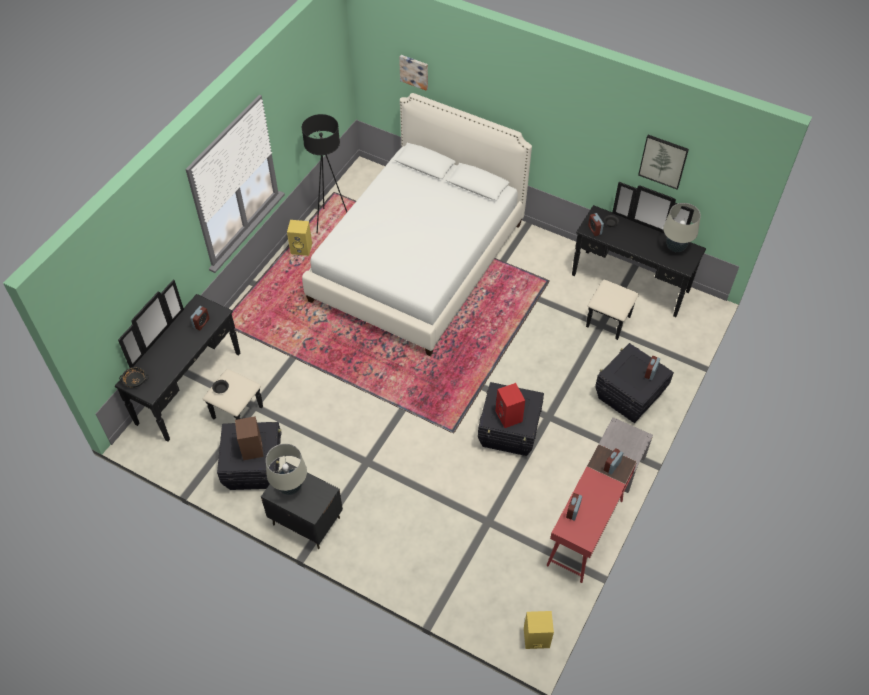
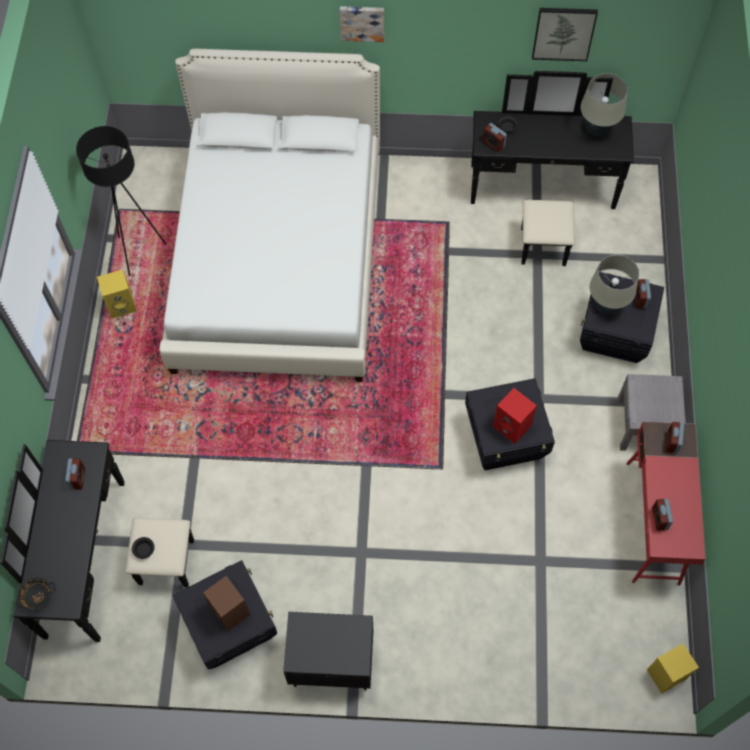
camera: 25 degrees left, 10 degrees up
(290, 487) = (312, 642): beige table lamp -> beige table lamp (607, 305)
(414, 71) = (187, 20): picture -> picture (362, 22)

